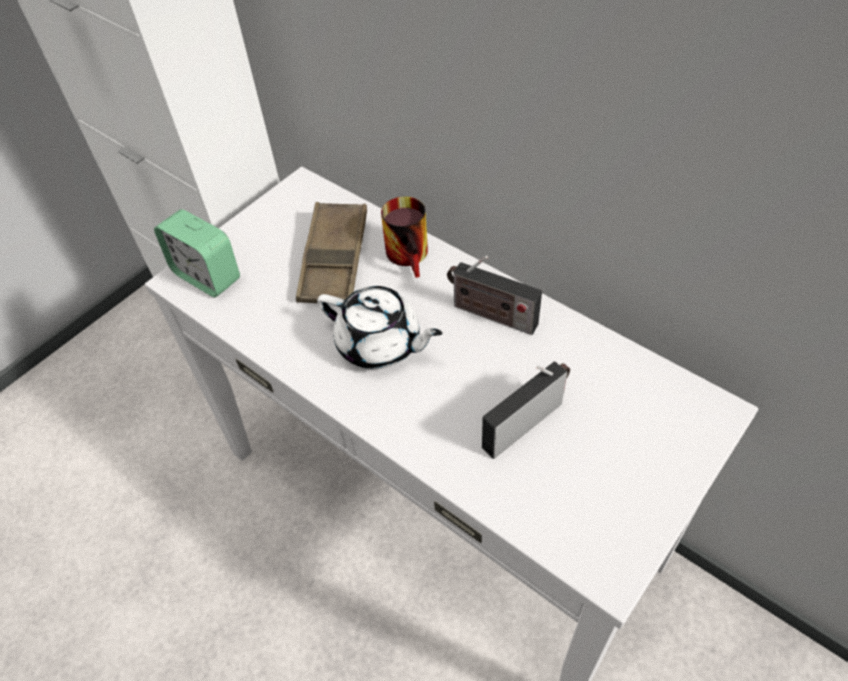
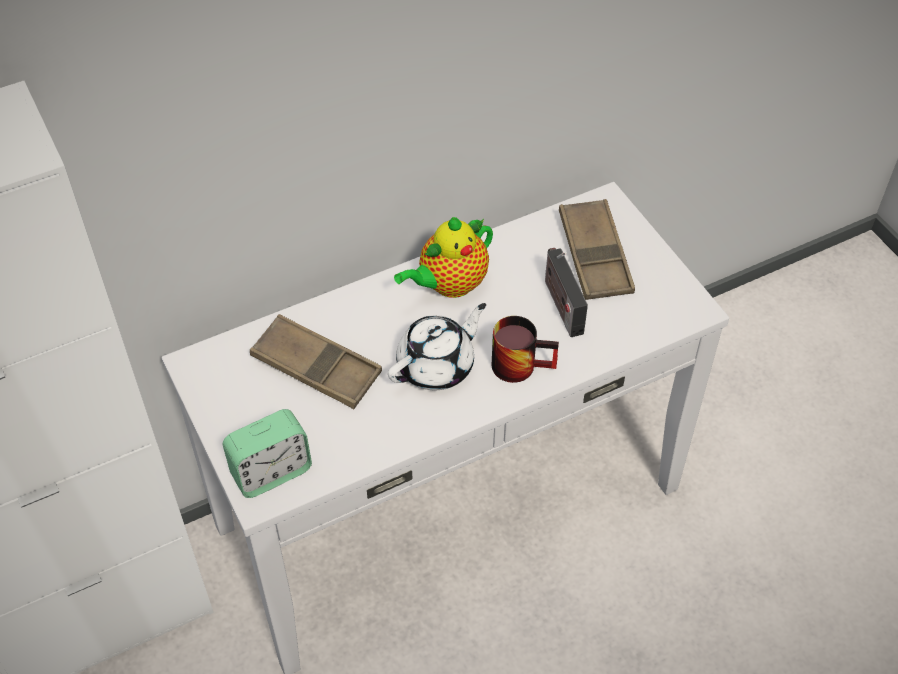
camera: 70 degrees left, 0 degrees up
(412, 255) = (349, 311): mug -> mug (521, 363)
(490, 315) = (449, 285): radio -> teapot
(621, 429) = (595, 255): none -> brown tray

